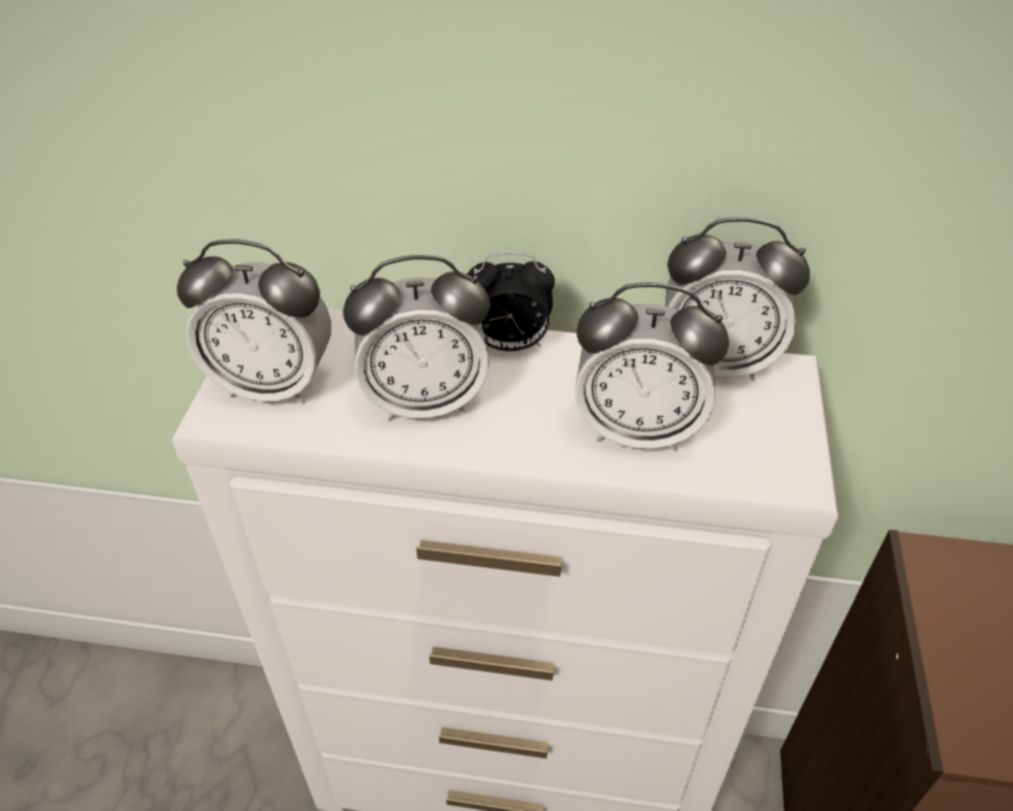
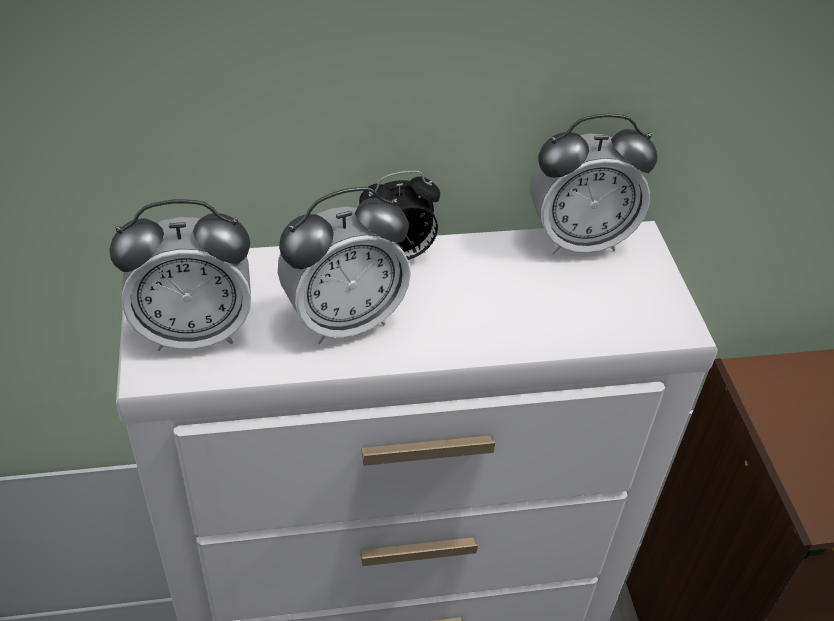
camera: 20 degrees left, 0 degrees up
(637, 430) = (537, 310): alarm clock -> none

